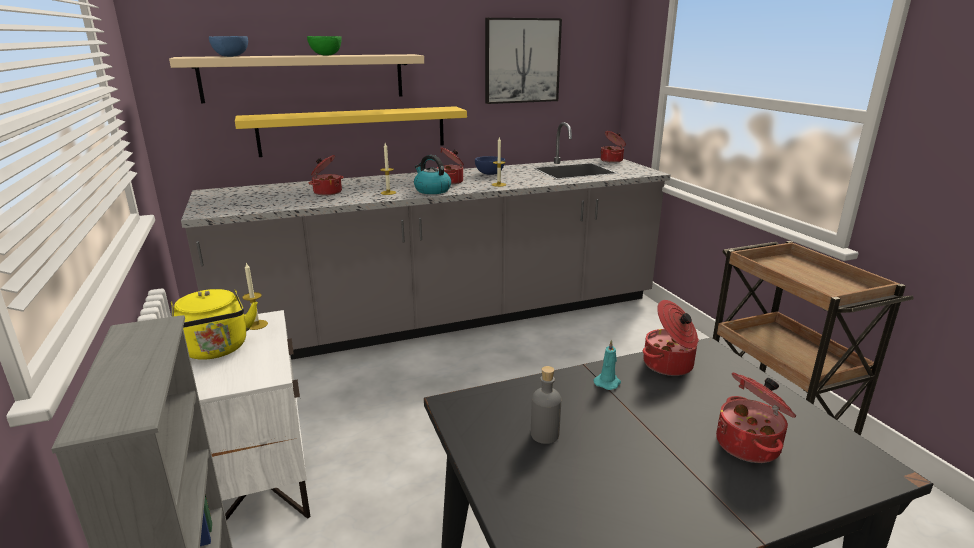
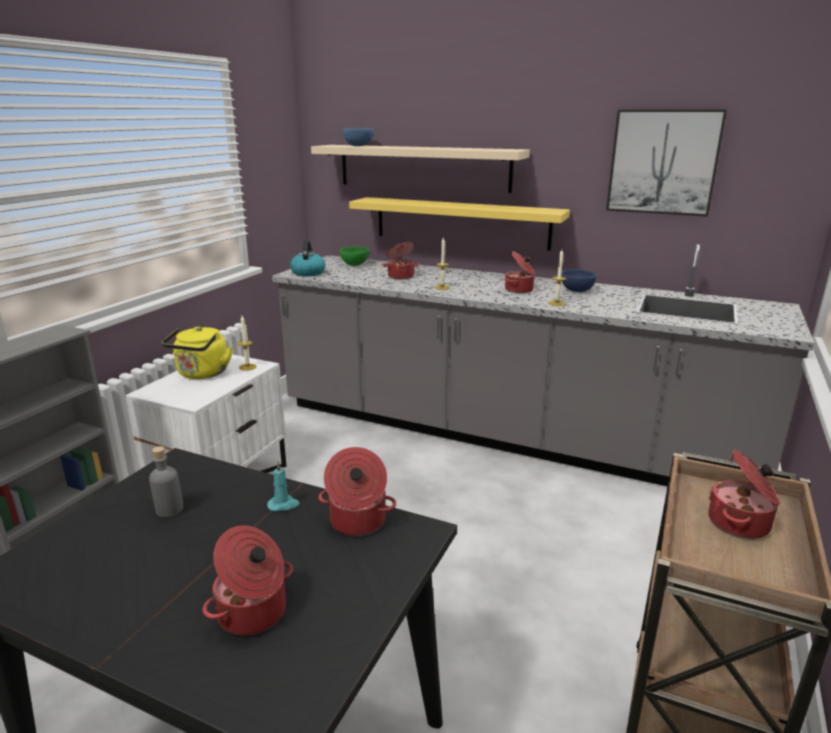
camera: 45 degrees right, 0 degrees up
(325, 55) = (433, 148): green bowl -> green bowl (354, 264)
(432, 190) = (481, 294): kettle -> kettle (308, 273)
(612, 160) = (774, 307): cooking pot -> cooking pot (740, 524)

